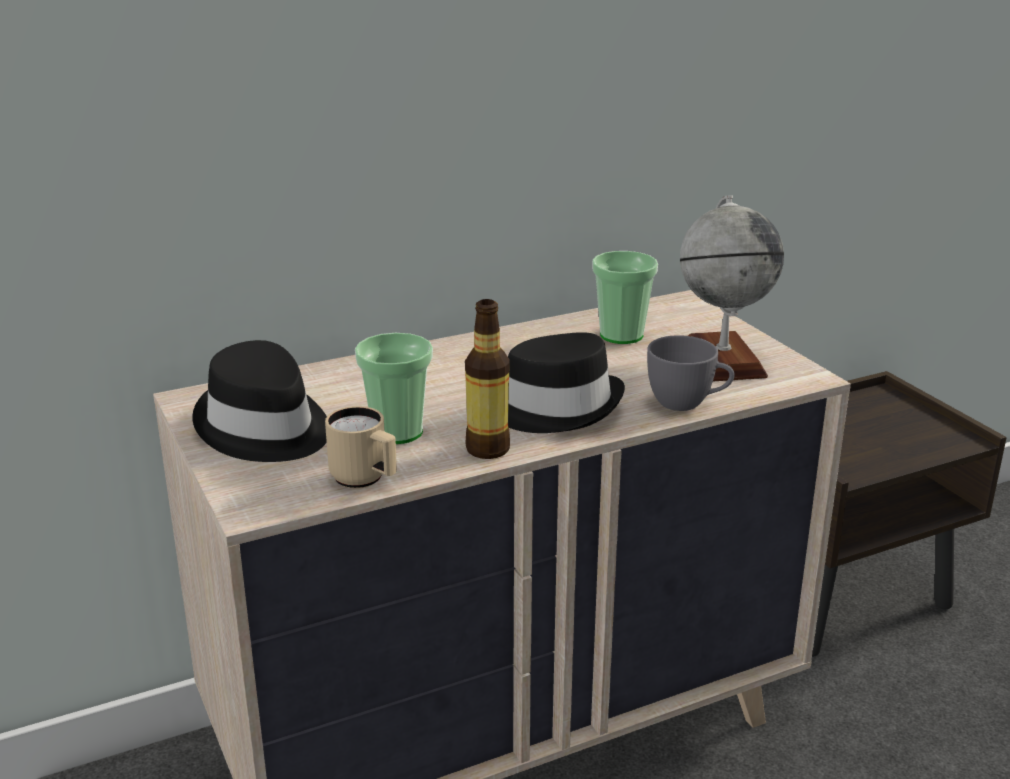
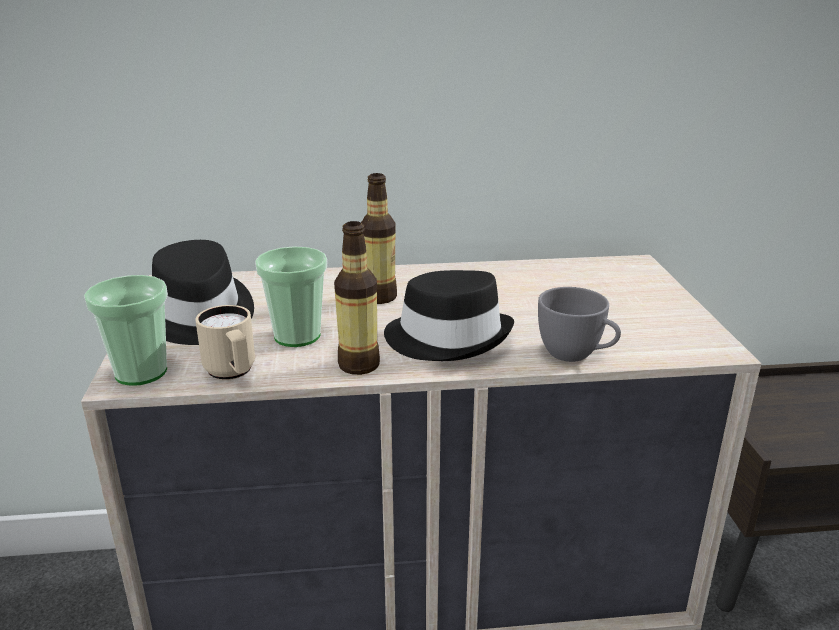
camera: 20 degrees right, 0 degrees up
(449, 377) = (379, 297): none -> bottle
(621, 335) = (557, 284): cup -> cup (141, 372)
(722, 360) = (638, 319): globe -> none

